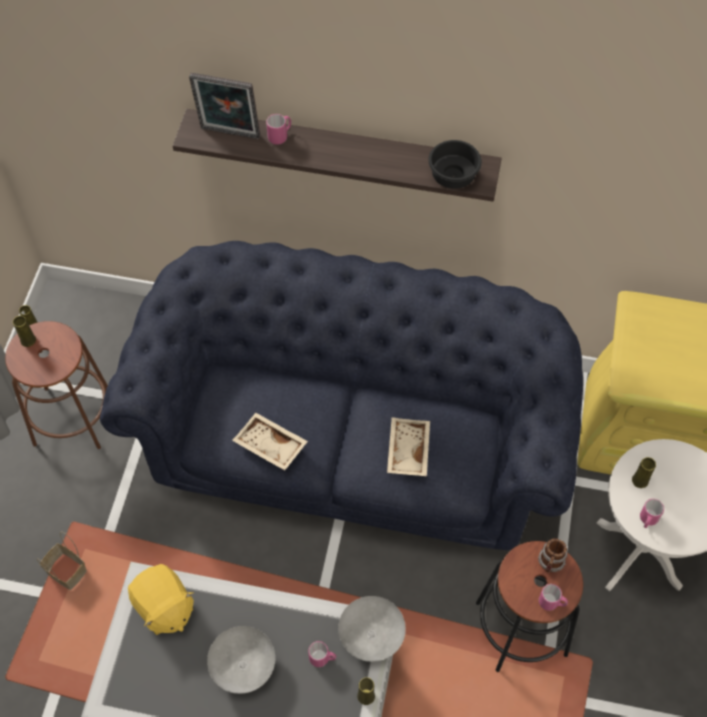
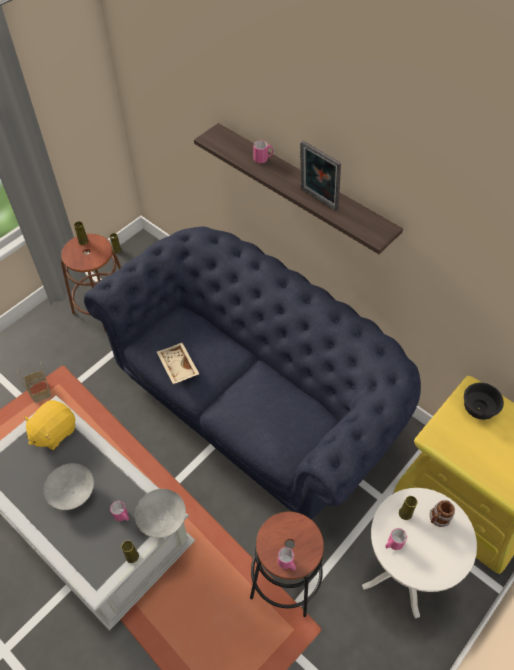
camera: 30 degrees right, 5 degrees down
(164, 608) = (54, 432): yellow plush toy -> yellow plush toy turned 45 degrees clockwise
(229, 135) = (232, 146): picture frame -> picture frame (317, 200)
(407, 451) = (260, 412): beige tray -> none
(453, 177) = (359, 227): black bowl -> black bowl (478, 409)
(550, 563) = (304, 536): mug -> mug (438, 519)

